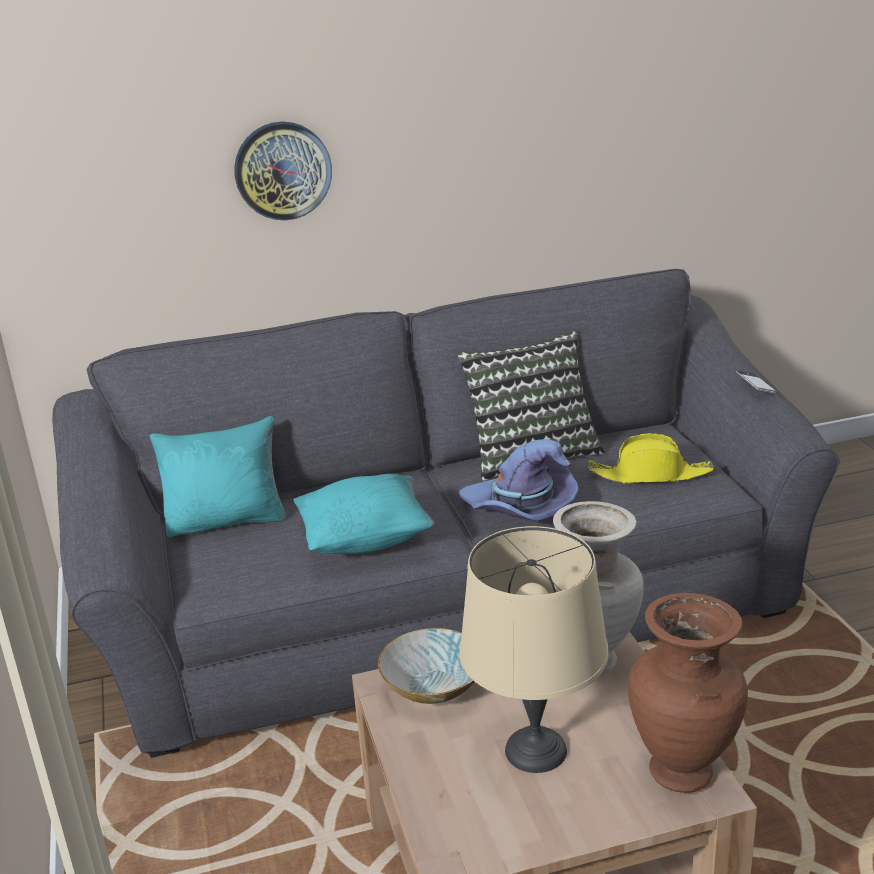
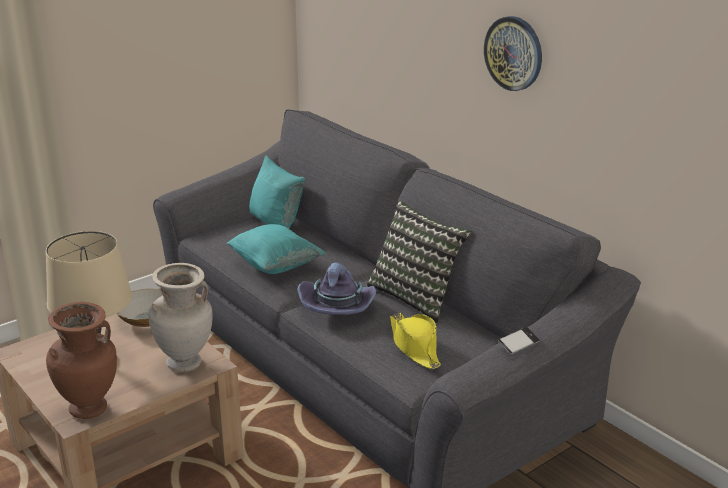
camera: 65 degrees right, 0 degrees up
(283, 170) = (409, 44): wall clock -> wall clock (514, 53)

